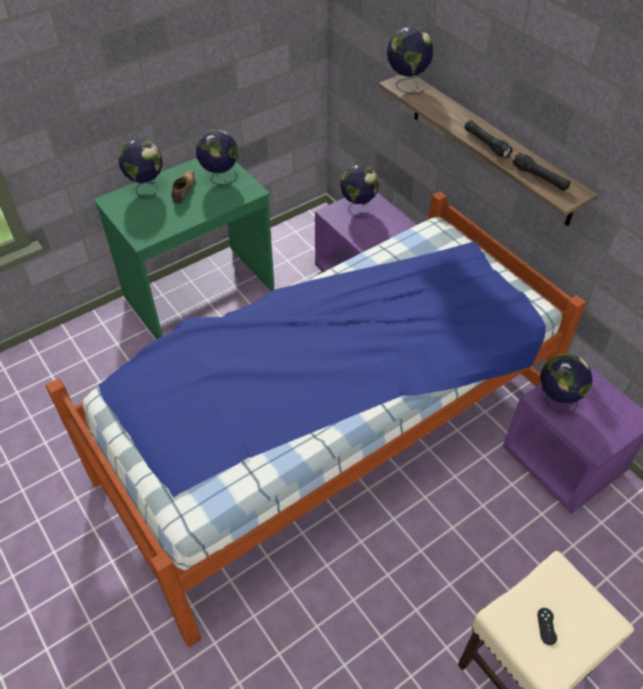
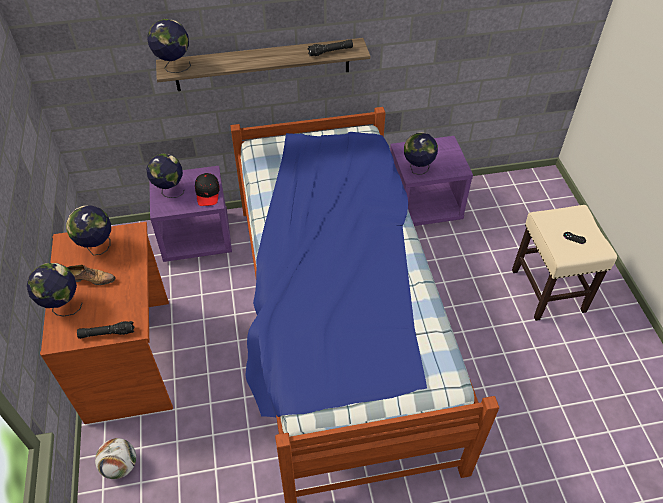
camera: 65 degrees left, 0 degrees up
(94, 338) = (120, 466): none -> football
(183, 190) = (91, 279): shoe -> shoe turned 150 degrees clockwise
(200, 295) = (131, 359): green desk -> brown desk
(374, 235) = (207, 193): none -> black cap
(486, 144) = (278, 59): black flashlight -> black flashlight (107, 333)

